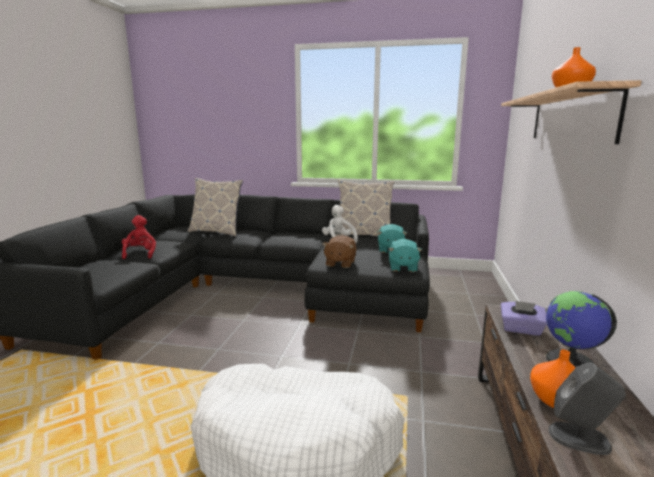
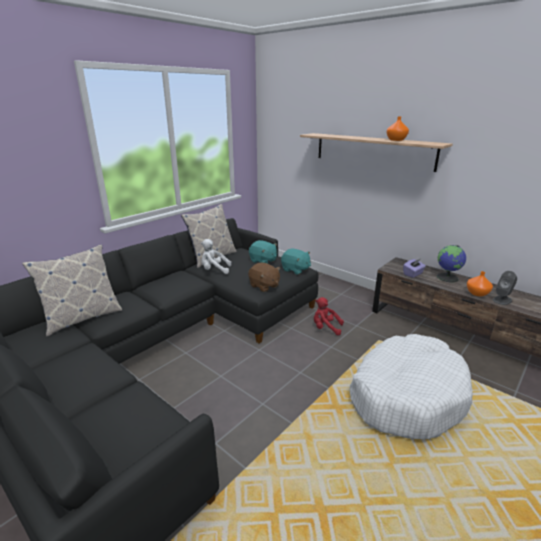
camera: 60 degrees left, 10 degrees up
(140, 254) = (87, 387): red plush toy -> red plush toy (325, 328)

